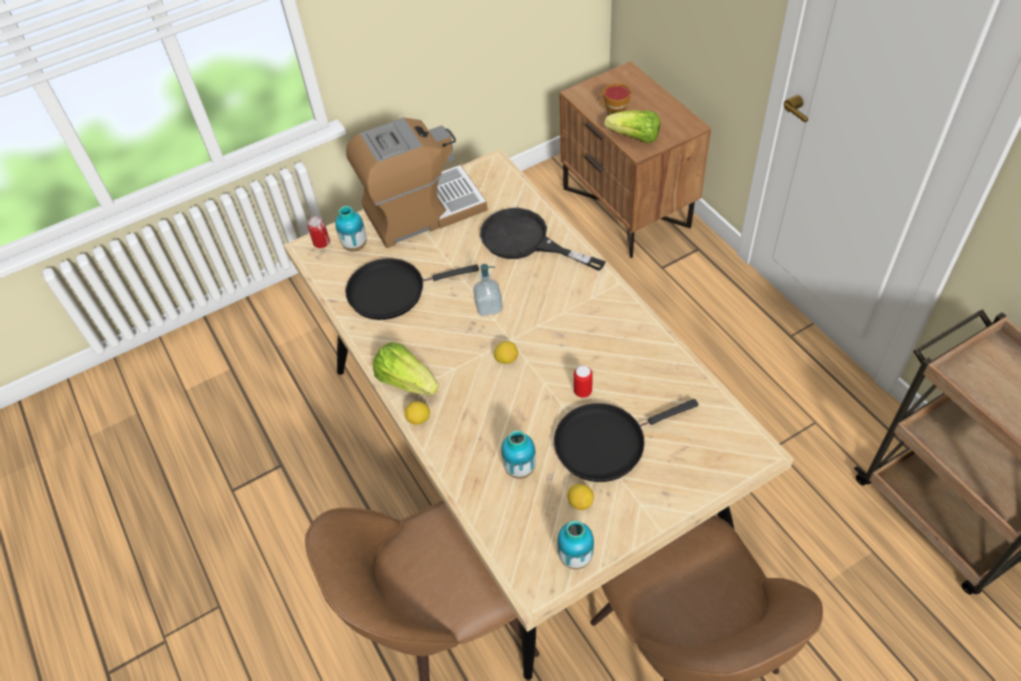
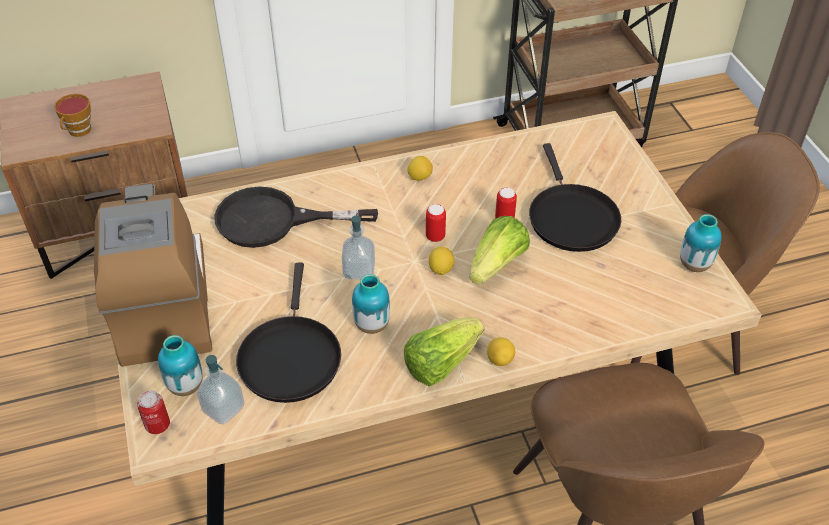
camera: 80 degrees left, 5 degrees down
(340, 270) = (223, 409): none -> soap dispenser
(520, 469) = (587, 285): vase -> vase (372, 325)
(526, 241) = (273, 221): black frying pan -> black frying pan turned 45 degrees clockwise
(544, 347) = (435, 236): none -> can
(580, 502) = (635, 249): lemon -> lemon (419, 177)
(634, 137) = (132, 125): lettuce -> lettuce (497, 265)

